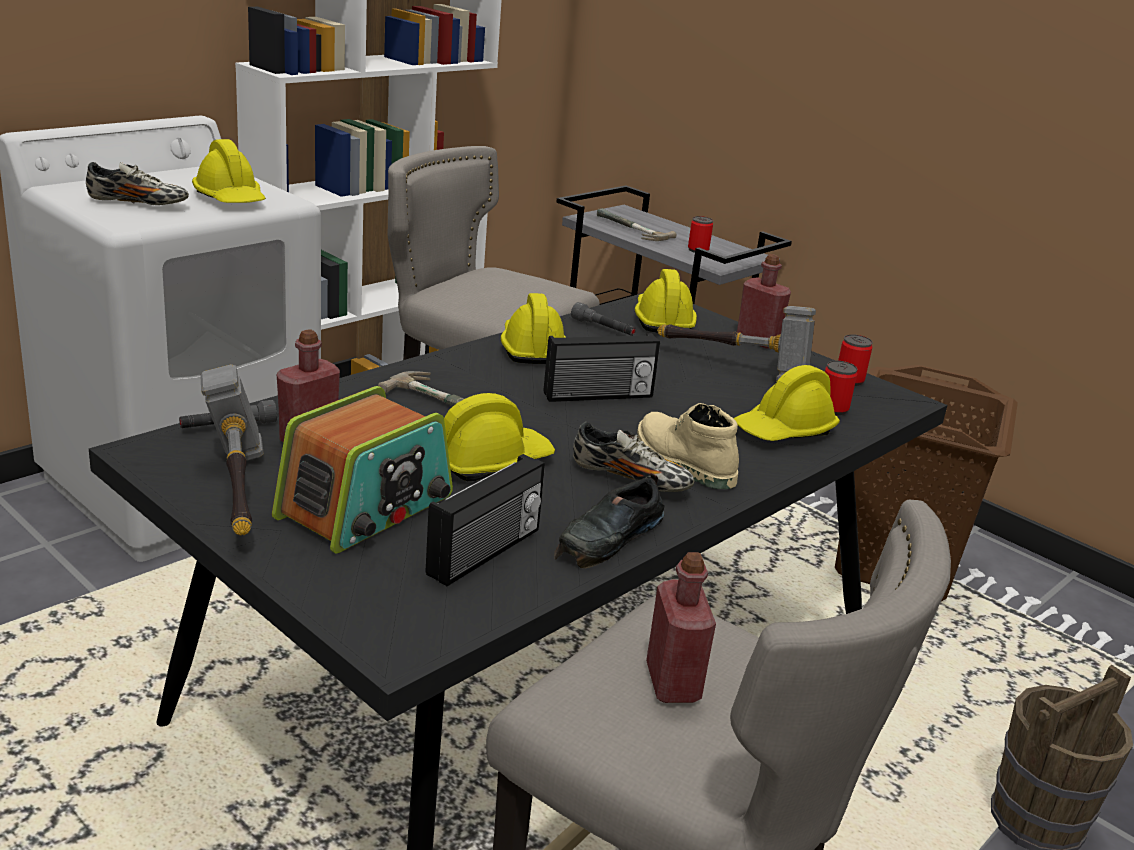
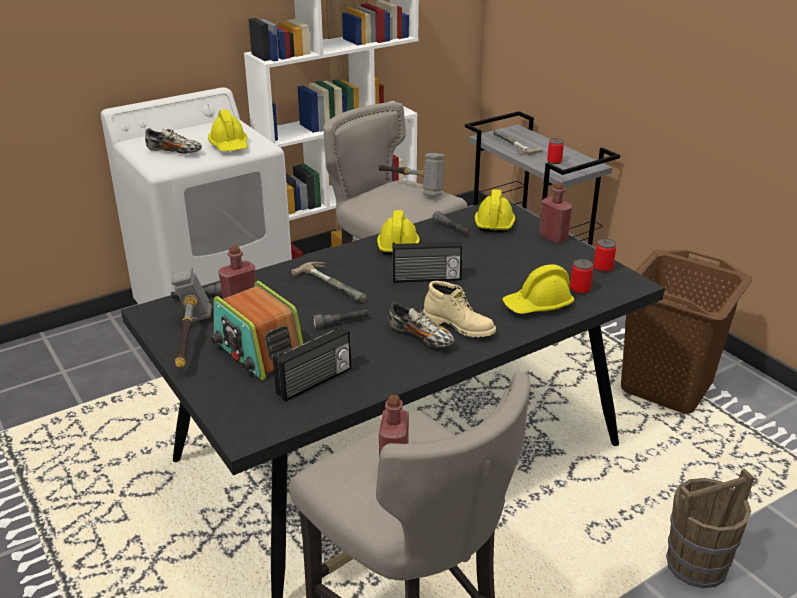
camera: 15 degrees right, 5 degrees up
(366, 508) = (258, 351): radio -> radio turned 90 degrees clockwise
(491, 461) = (341, 323): yellow hard hat -> grey flashlight
(609, 538) = (391, 376): black shoe -> none
(682, 462) = (459, 326): beige boot -> beige boot turned 150 degrees clockwise
(735, 369) = (527, 259): hammer -> hammer (408, 187)

